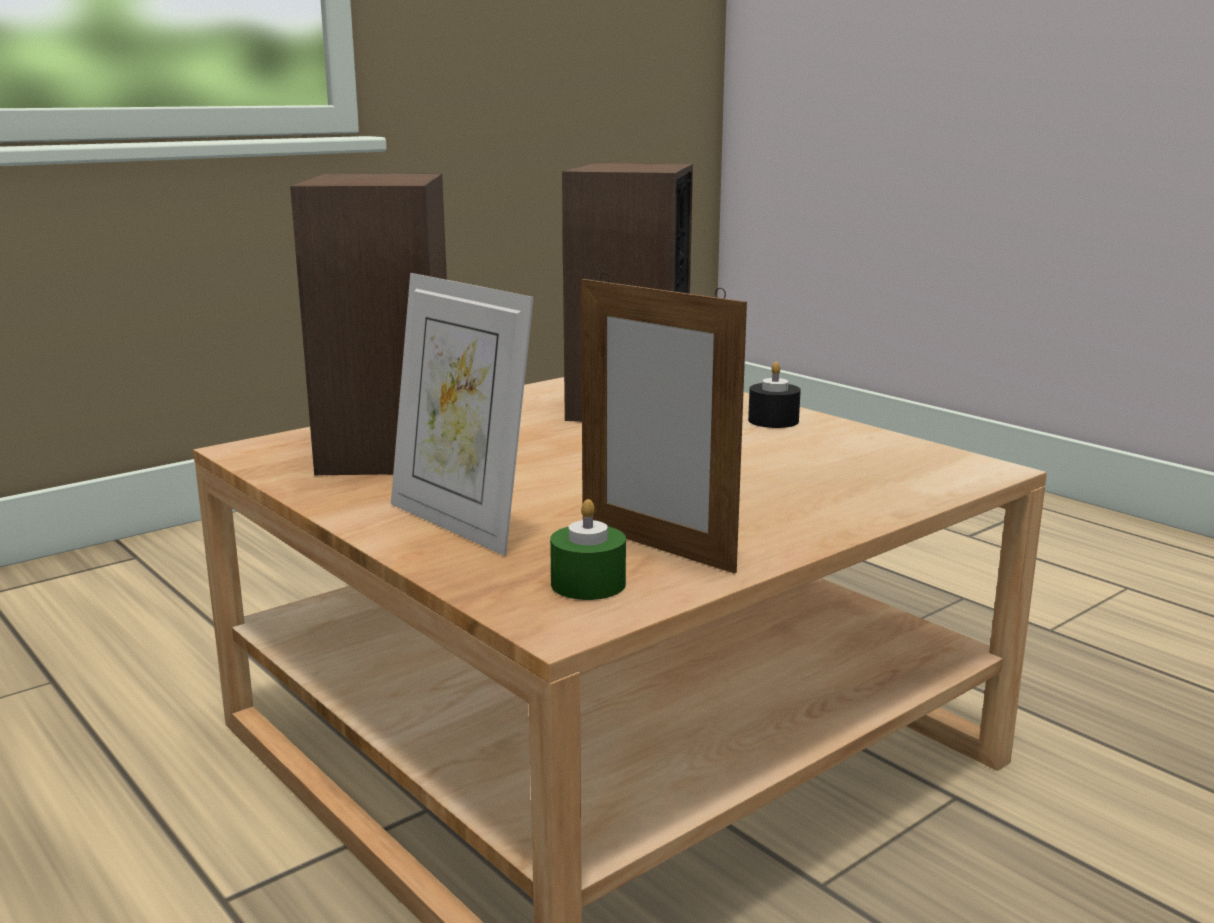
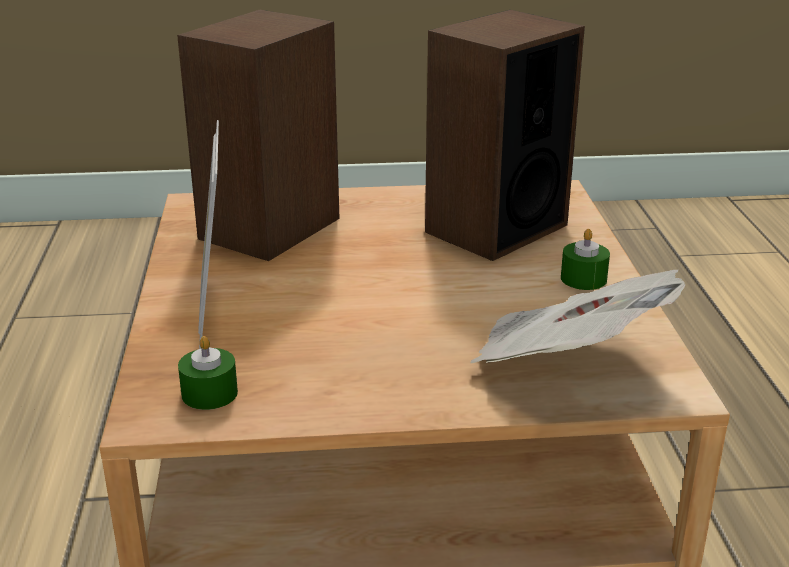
camera: 35 degrees right, 10 degrees up
(655, 547) = (296, 378): picture frame -> none
(773, 420) = (583, 279): black candle -> green candle
(872, 474) = (566, 363): none -> newspaper

